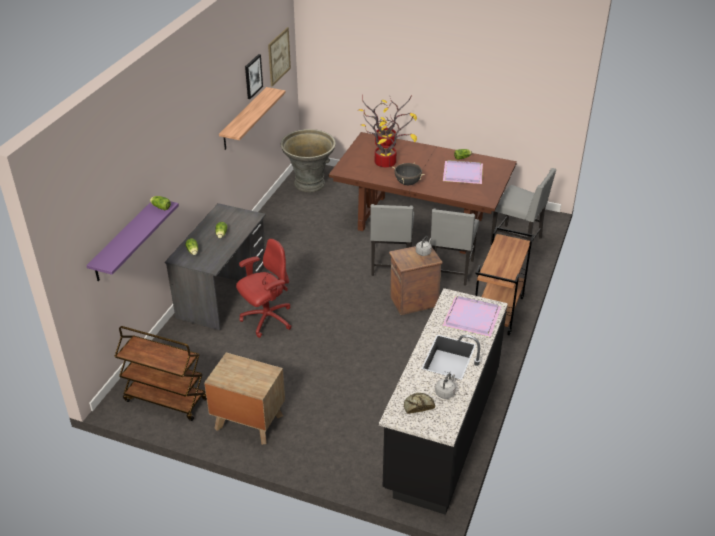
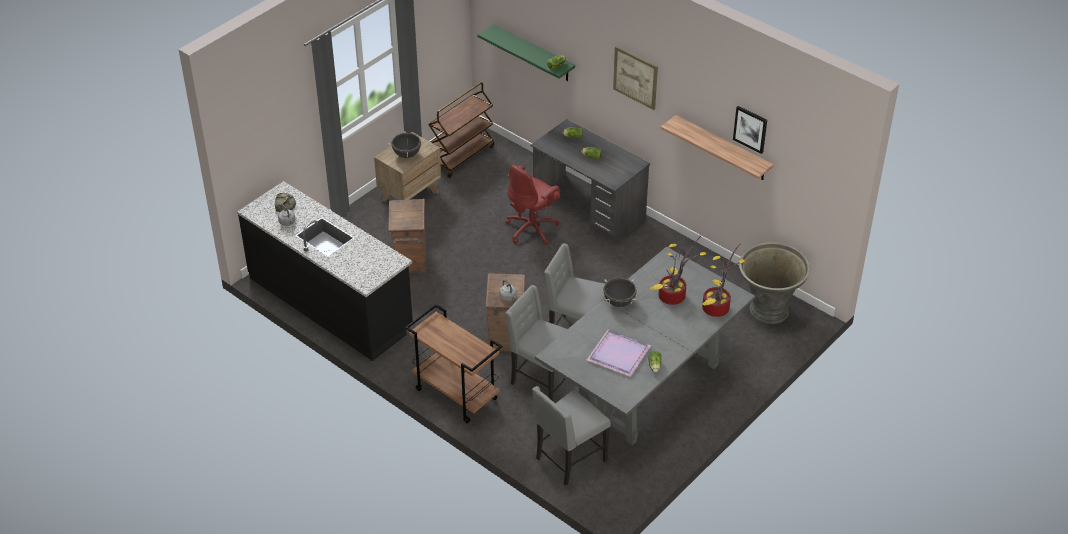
camera: 110 degrees right, 5 degrees up
(124, 240) = (533, 53): purple shelf -> green shelf
(248, 373) = (407, 154): none -> black cooking pot
(266, 319) = (532, 229): red office chair -> red office chair turned 60 degrees clockwise
(279, 56) = (809, 163): picture -> picture (635, 77)
(348, 390) = (410, 259): none -> crate
(421, 224) = (642, 384): brown dining table -> grey dining table
(471, 316) = (362, 265): purple tray -> none

